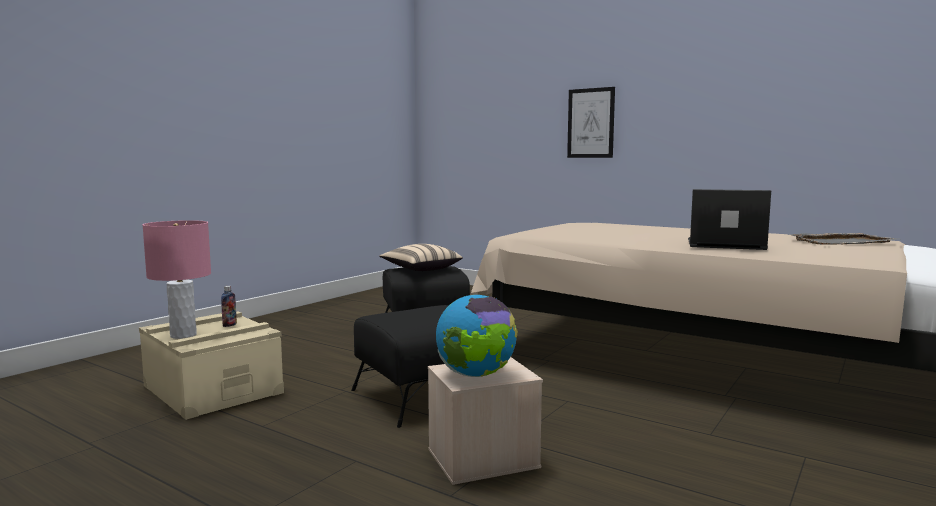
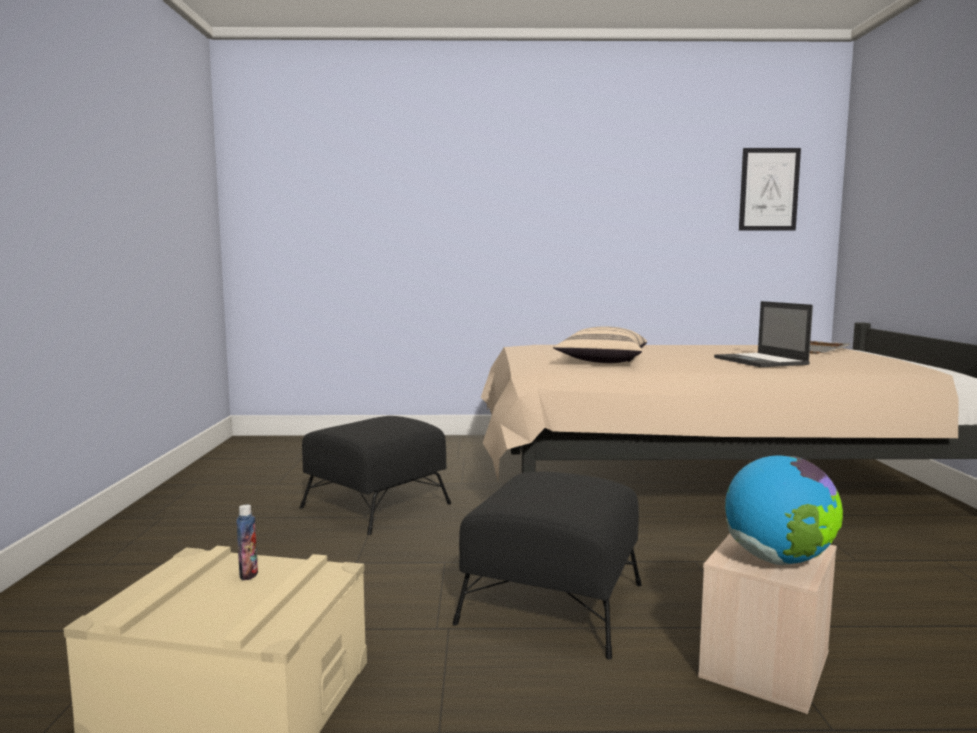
camera: 35 degrees left, 0 degrees up
(183, 335) = (206, 618): pink table lamp -> none
(421, 269) = (371, 426): beige pillow -> beige pillow (601, 362)
(590, 123) = (486, 228): picture -> picture (769, 189)
(724, 244) = (761, 361): laptop -> laptop turned 90 degrees counterclockwise

